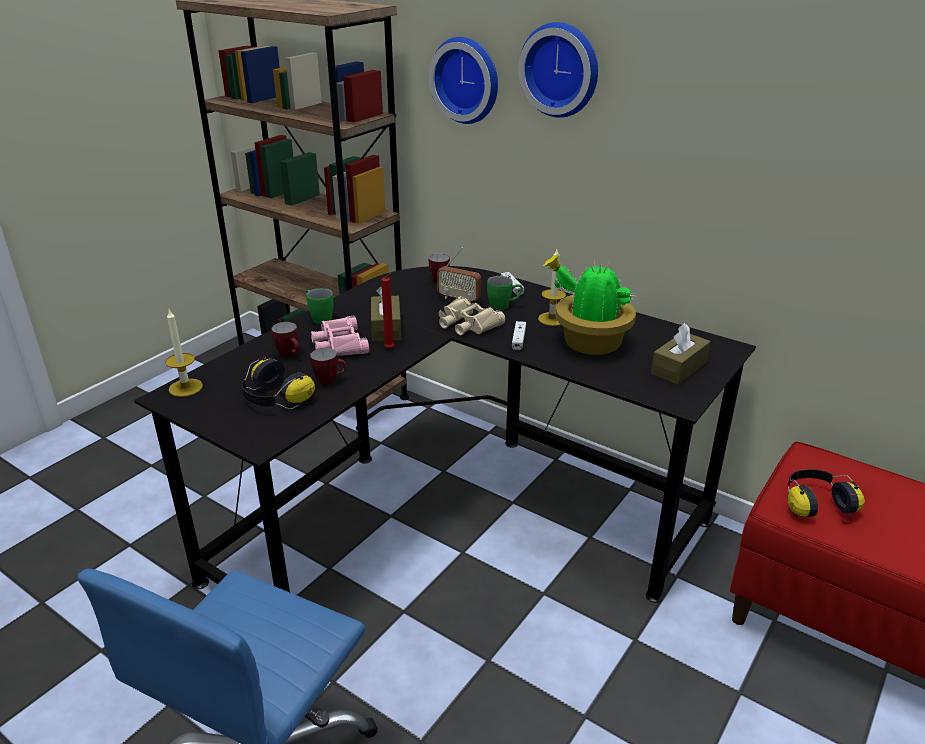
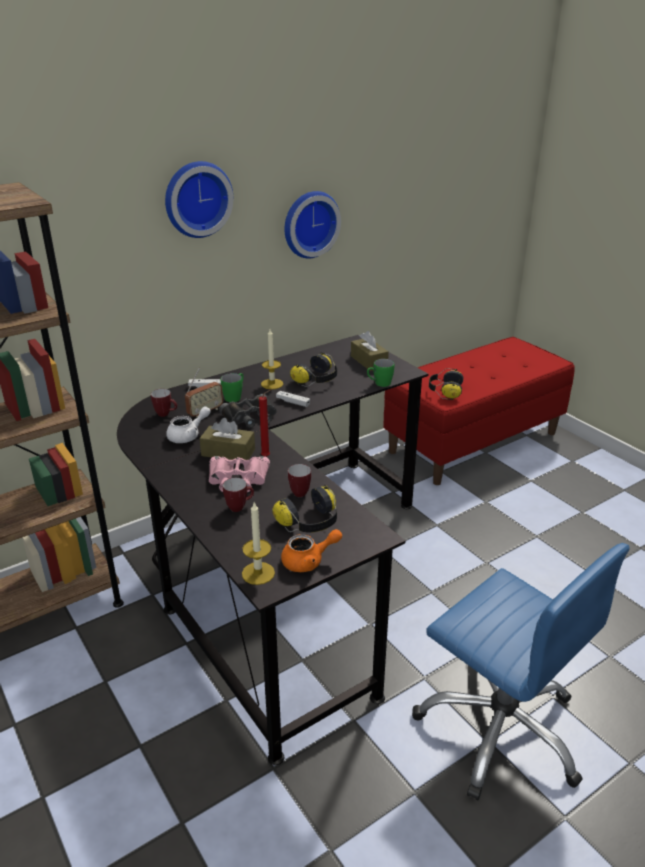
camera: 70 degrees left, 0 degrees up
(208, 410) = (308, 561): none -> orange teapot
(318, 317) = (176, 483): green mug -> green mug (379, 384)
(406, 302) = (188, 436): none -> white teapot
(467, 80) = (108, 232): wall clock -> wall clock (309, 223)
(467, 323) = (251, 417): beige binoculars -> black binoculars
(589, 343) = (317, 380): potted plant -> headphones

